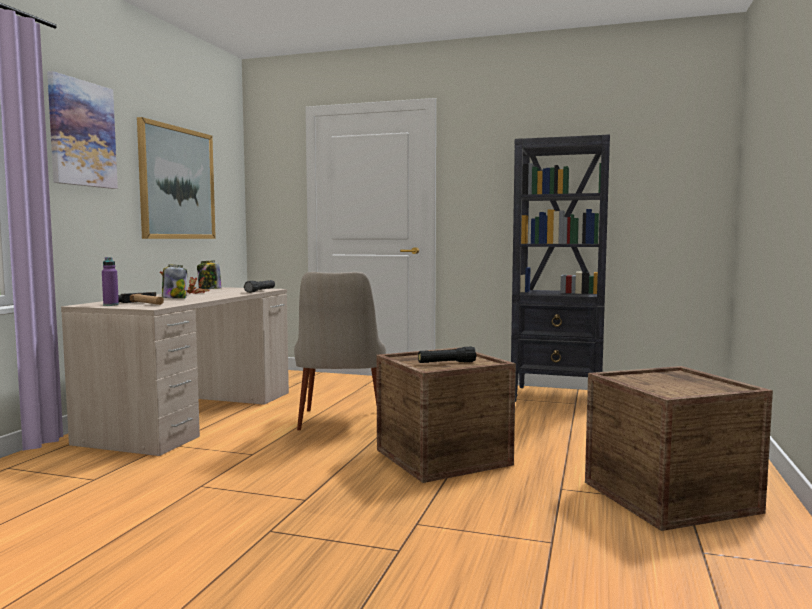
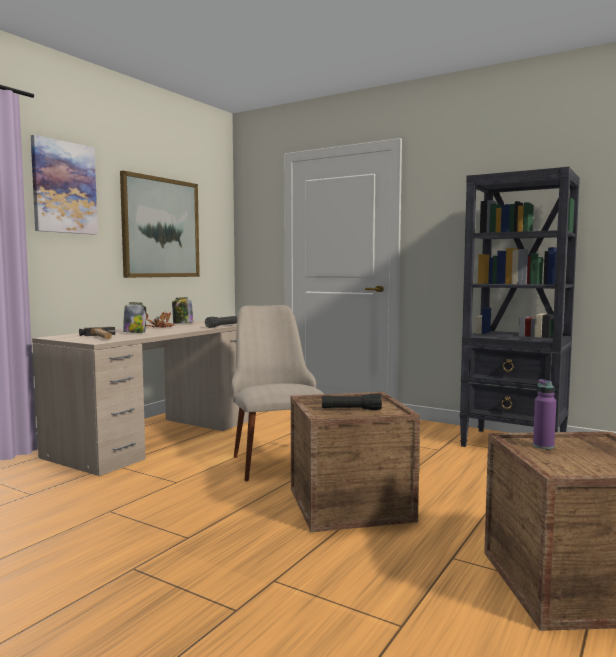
camera: 15 degrees right, 0 degrees up
(111, 305) = (71, 338): purple bottle -> purple bottle (543, 446)
(341, 425) = (276, 458): beige chair -> beige chair turned 150 degrees clockwise

